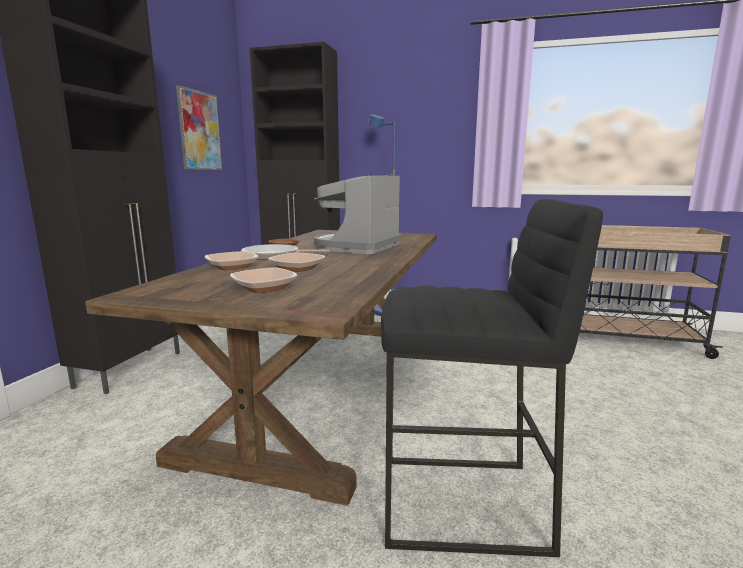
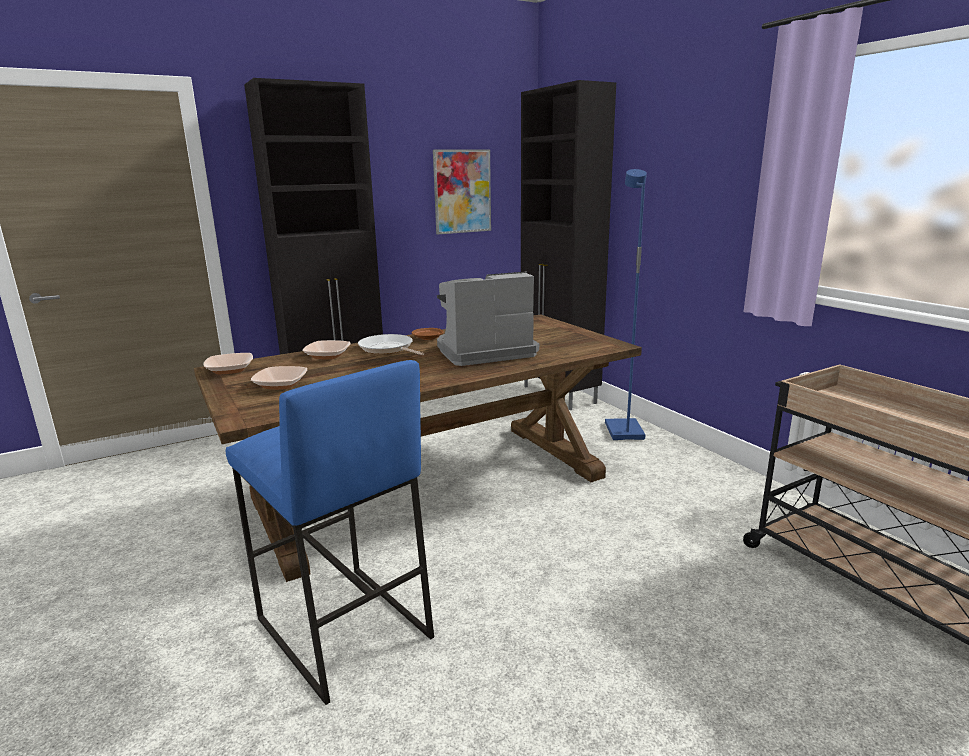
camera: 45 degrees right, 5 degrees up
(297, 268) = (356, 369): bowl -> bowl (230, 370)
(461, 504) = (342, 628): black stool -> blue stool

